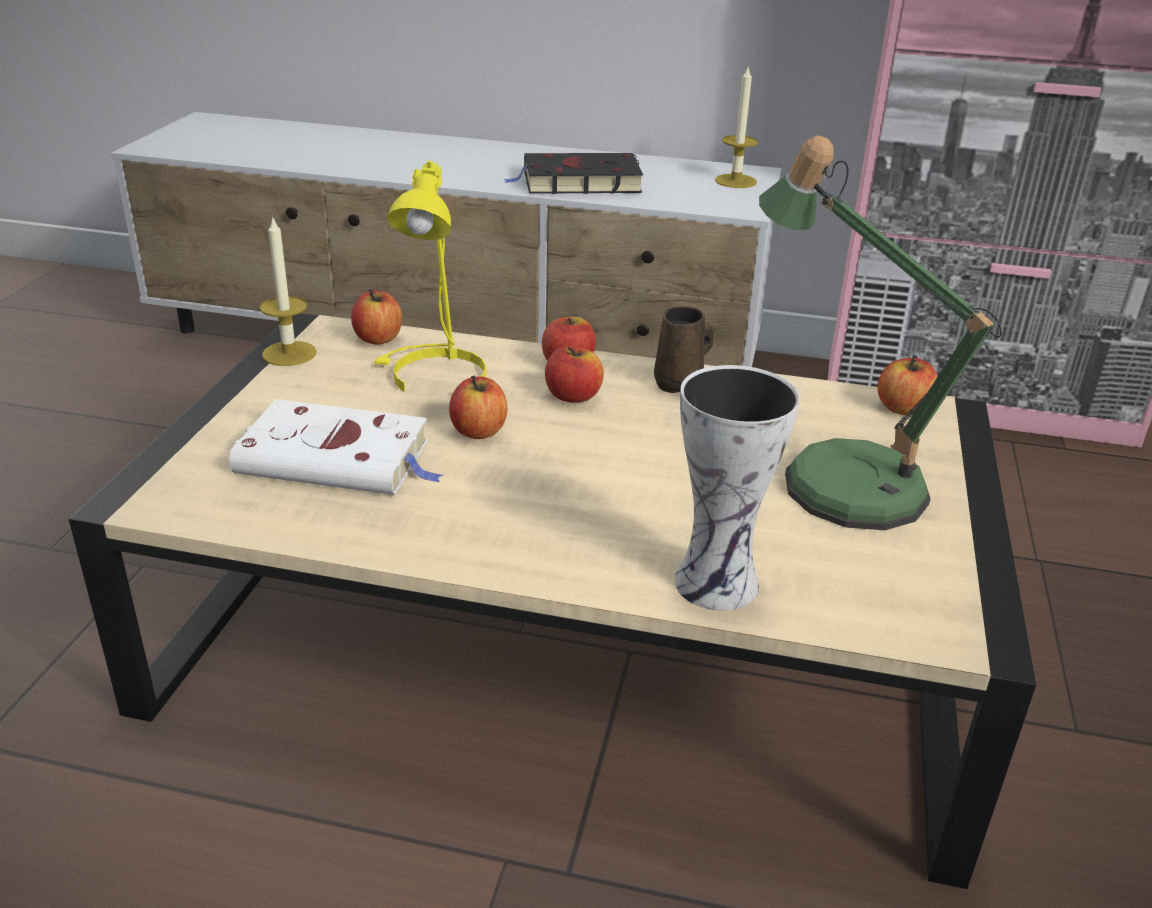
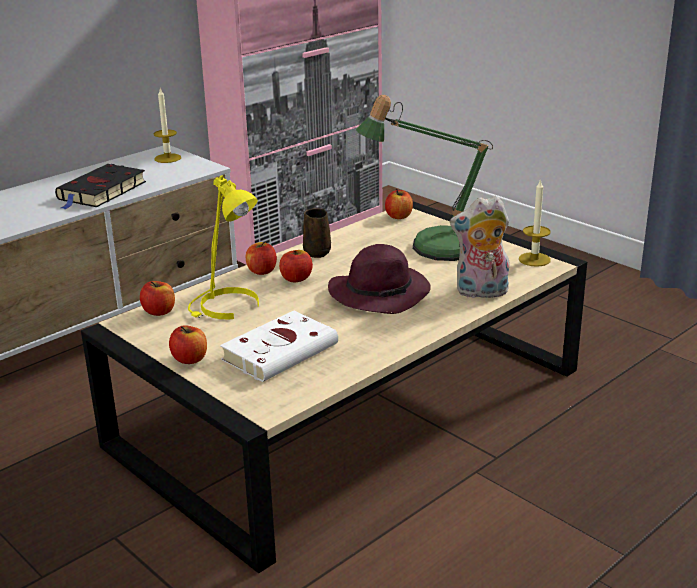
camera: 55 degrees left, 5 degrees down
(289, 353) = (139, 341): candle -> candle (534, 259)
(479, 431) = (300, 310): apple -> apple (190, 359)
(604, 481) = (381, 293): none -> purple hat
(720, 583) = (481, 293): vase -> plush toy

